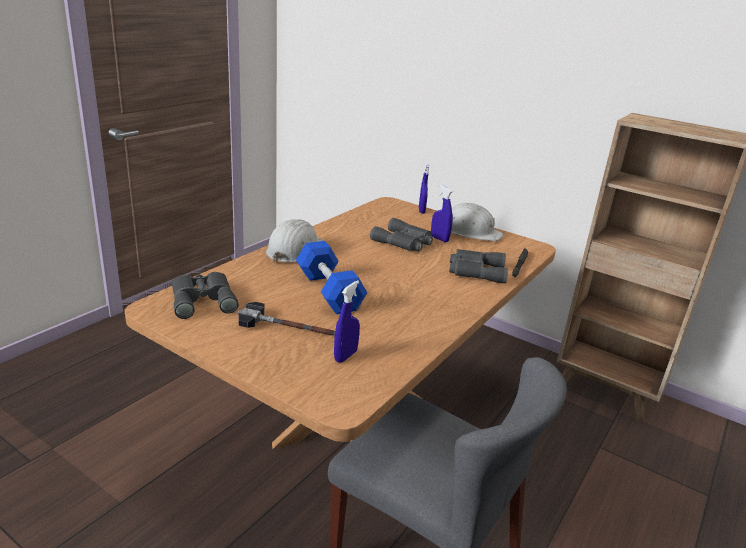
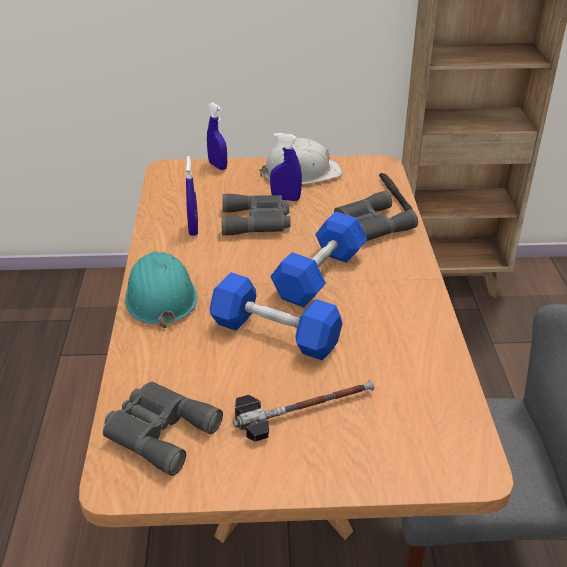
camera: 35 degrees left, 10 degrees up
(294, 250) = (160, 296): white hard hat -> turquoise hard hat
(345, 356) = (400, 408): blue spray bottle -> blue spray bottle (193, 229)
(400, 279) = (319, 275): none -> blue dumbbell

